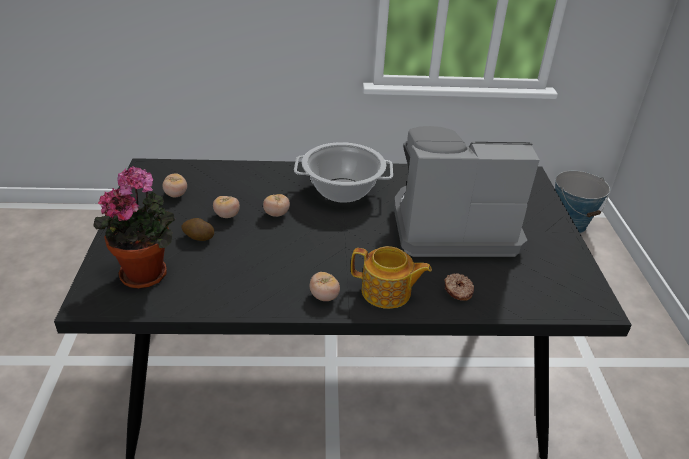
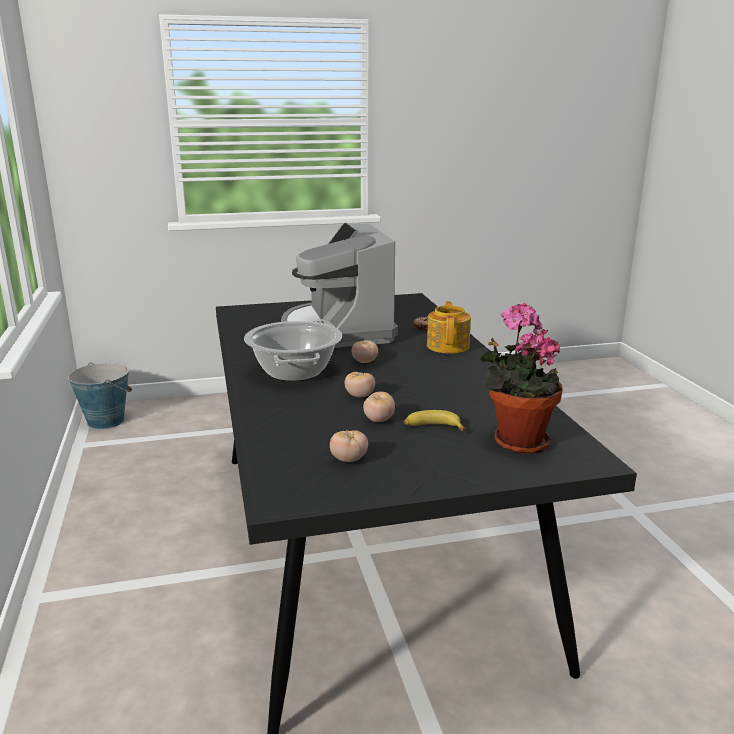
camera: 100 degrees left, 15 degrees down
(198, 237) = (433, 427): potato -> banana
(324, 296) = (474, 364): tomato -> tomato (364, 362)

